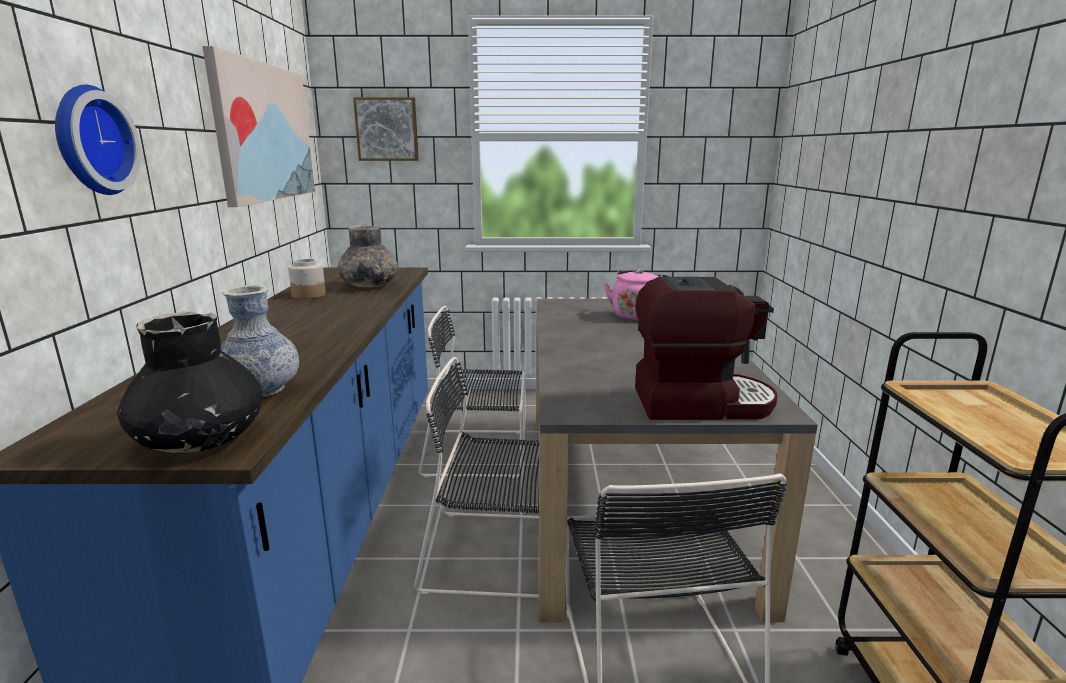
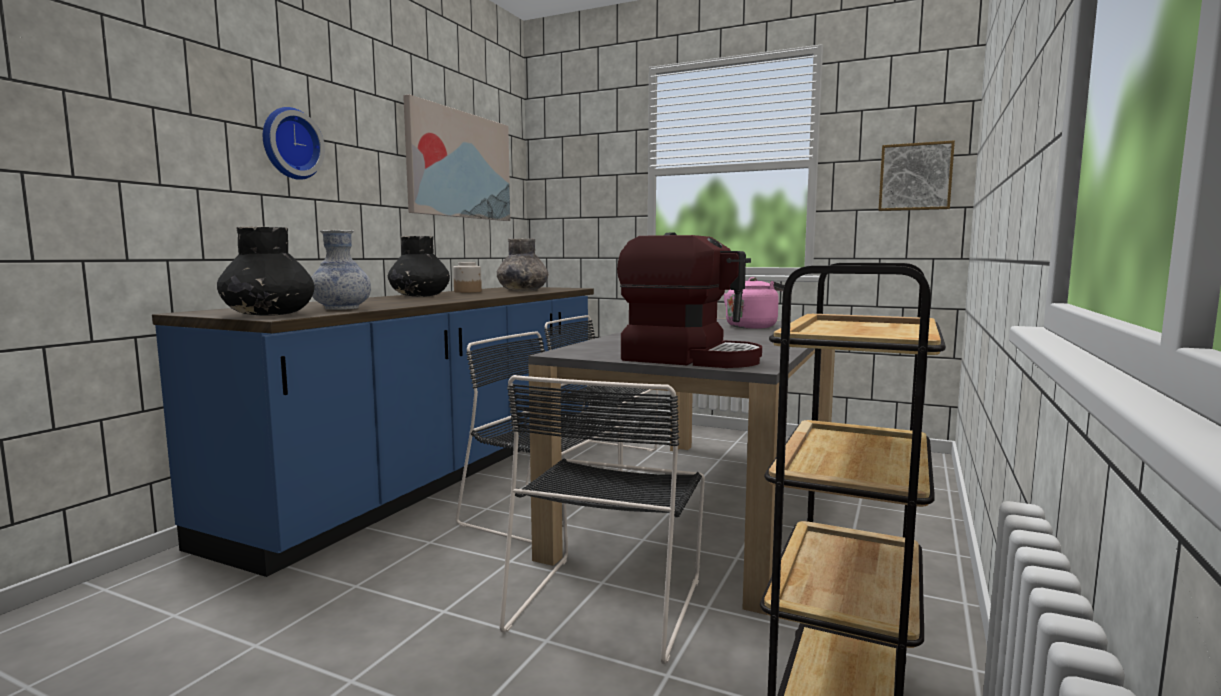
camera: 25 degrees right, 10 degrees down
(279, 321) = (419, 296): none -> black vase
(387, 129) = (579, 170): picture -> picture (915, 177)

